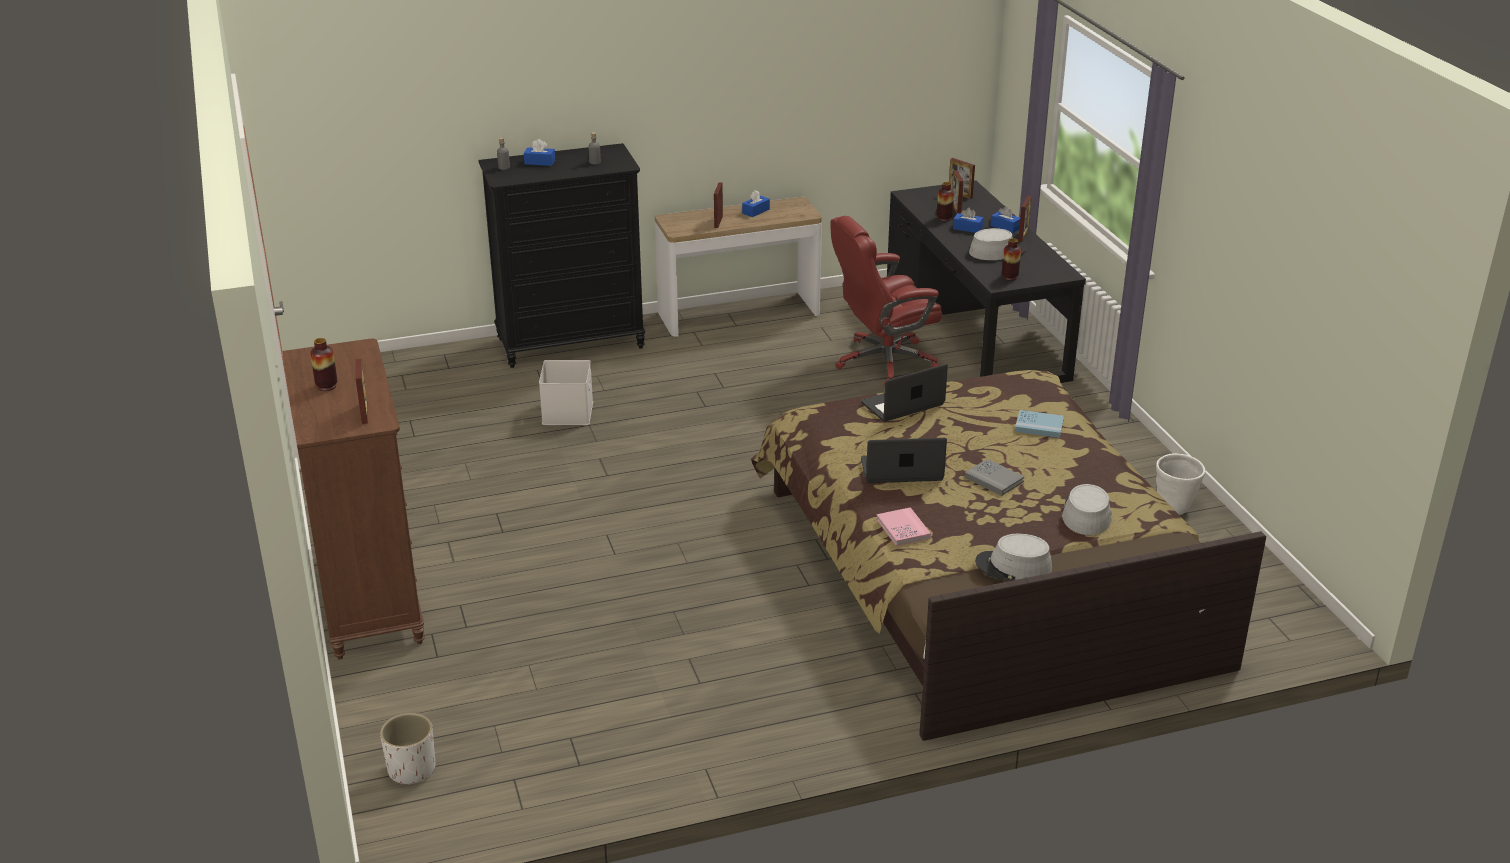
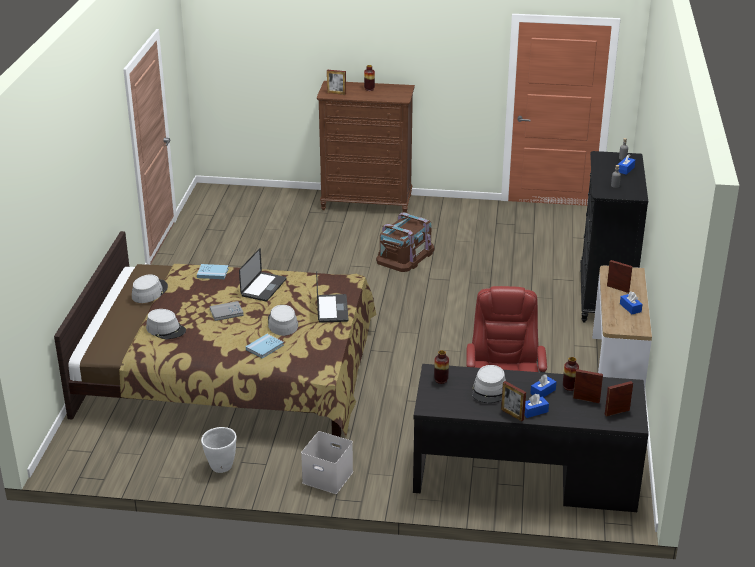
camera: 115 degrees right, 0 degrees up
(412, 769) = (241, 197): white planter -> none
(547, 512) = (405, 255): none -> brown storage box
(568, 413) = (509, 280): white storage box -> white storage box (326, 477)
(903, 529) = (212, 273): pink book -> blue book
(973, 430) = (282, 323): none -> grey hat

